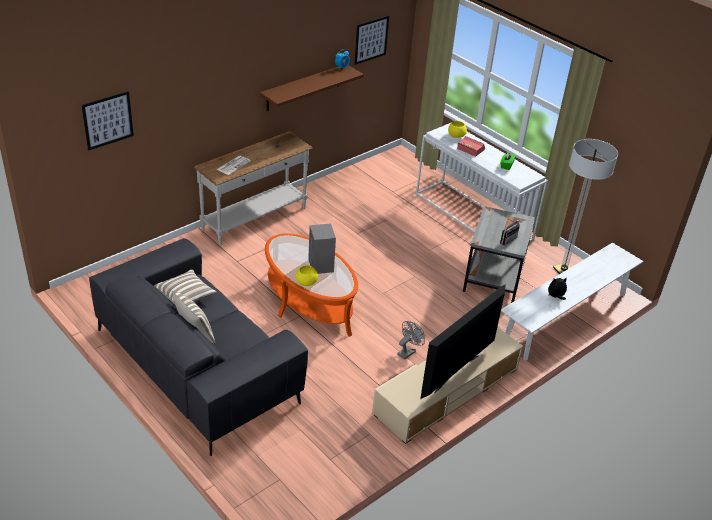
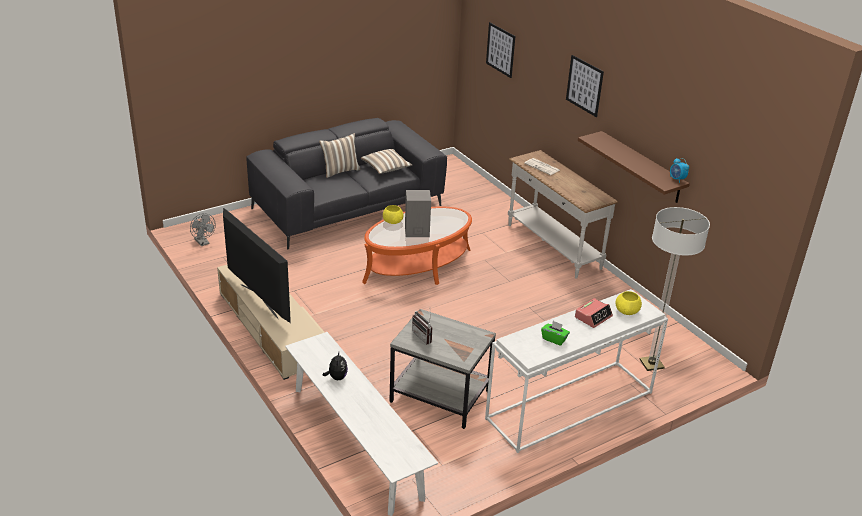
camera: 100 degrees right, 5 degrees down
(371, 40) = (724, 181): picture -> picture (584, 85)
(408, 351) = (332, 313): grey fan -> grey fan (203, 243)
(563, 270) = (449, 466): floor lamp -> floor lamp (651, 364)

